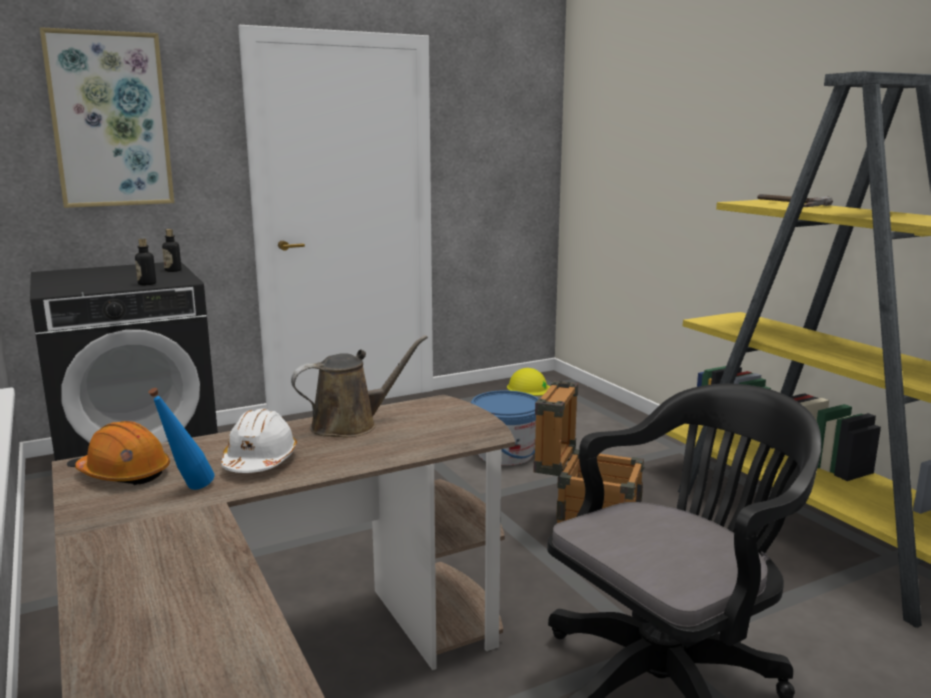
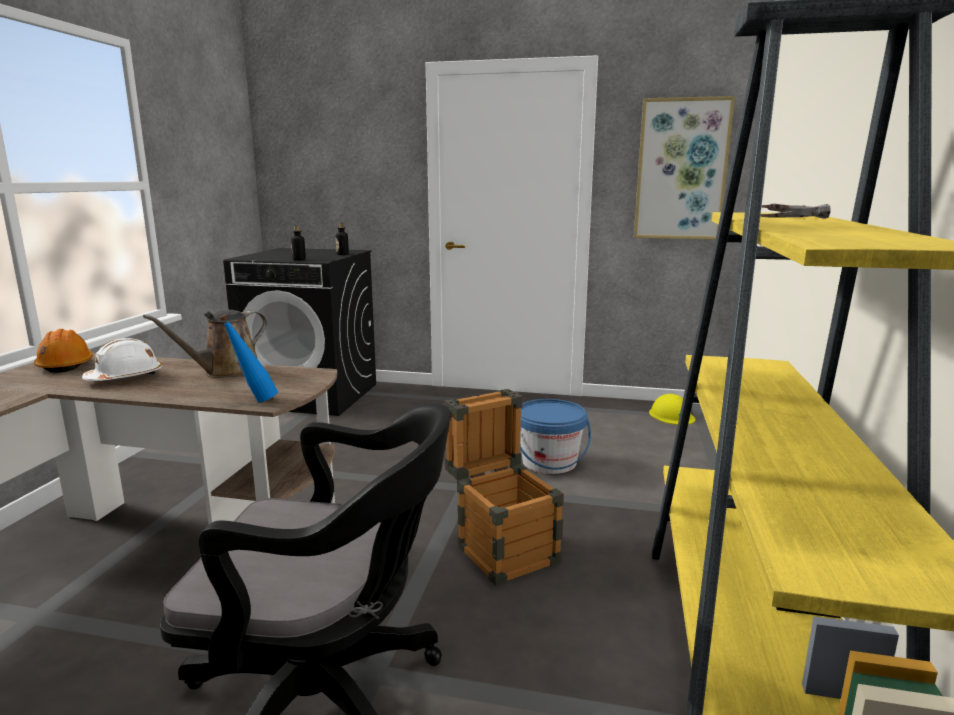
camera: 40 degrees right, 0 degrees up
(110, 120) = (333, 142): picture -> picture (681, 170)
(187, 490) = (55, 382): blue bottle -> blue bottle (254, 401)
(350, 425) = (226, 372): brown watering can -> brown watering can turned 120 degrees clockwise

